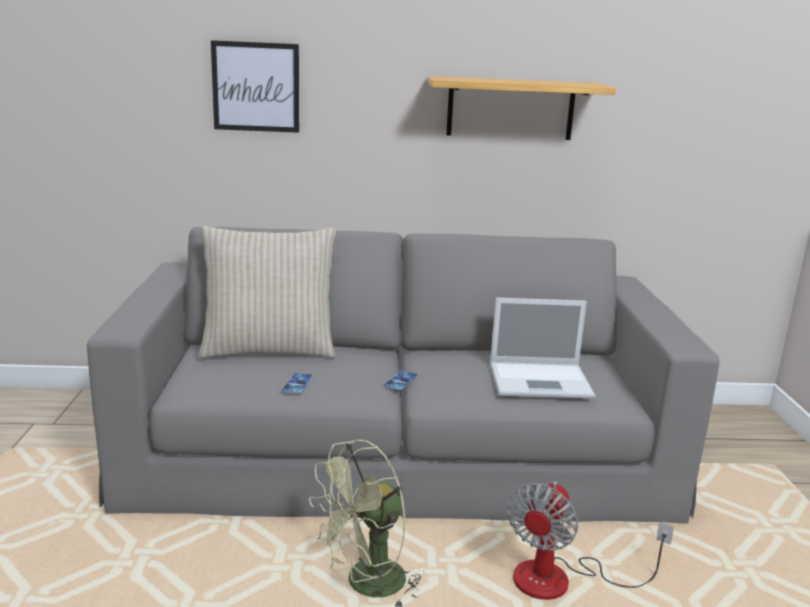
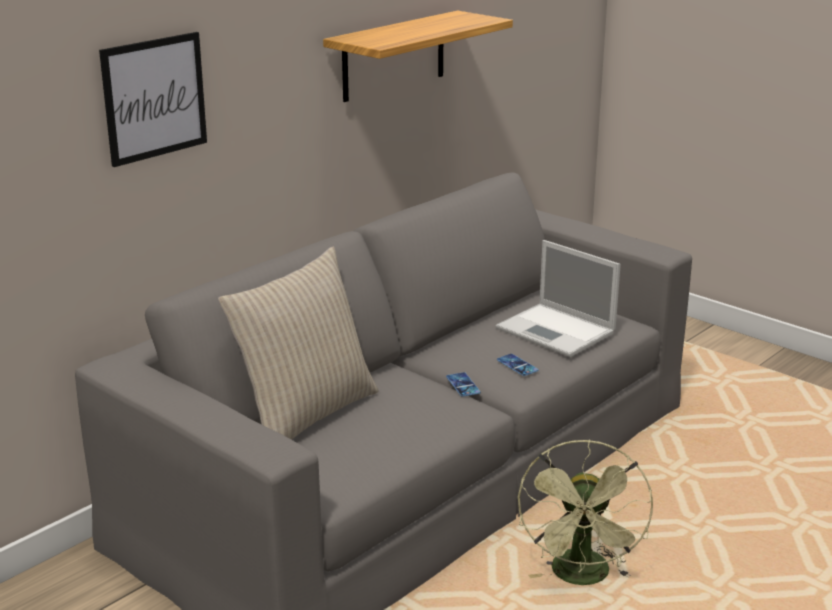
camera: 45 degrees left, 5 degrees up
(297, 383) = (404, 430): phone -> phone (517, 365)
(542, 380) = (557, 331): laptop -> laptop turned 90 degrees clockwise
(561, 580) = (676, 491): fan -> none

